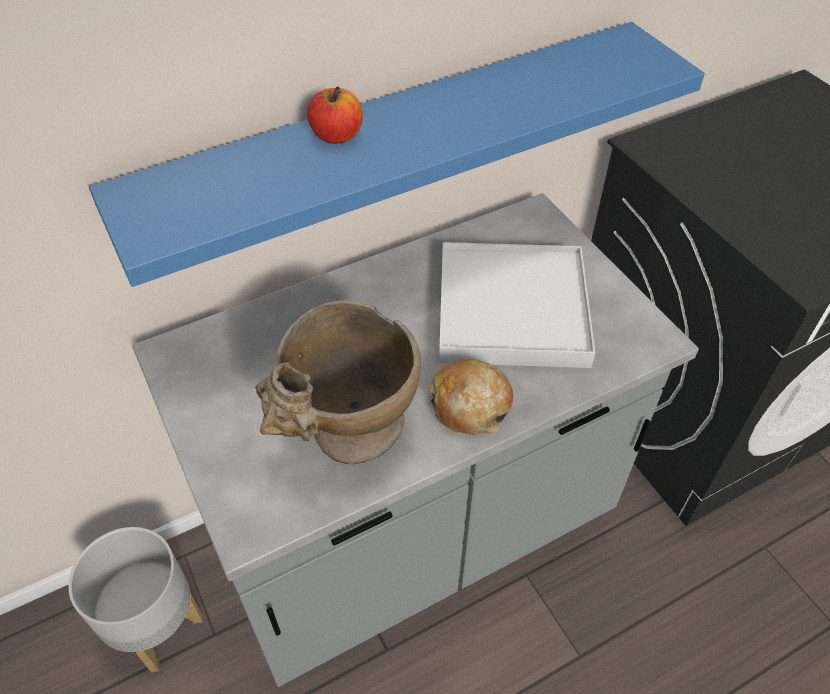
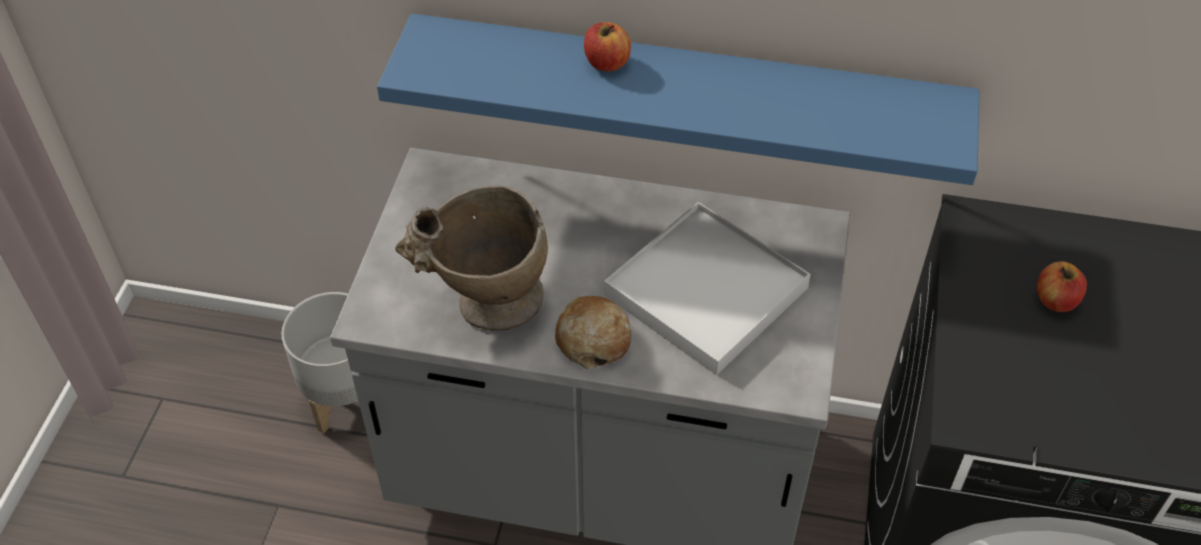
camera: 40 degrees right, 0 degrees up
(754, 167) = (1055, 300): none -> apple

